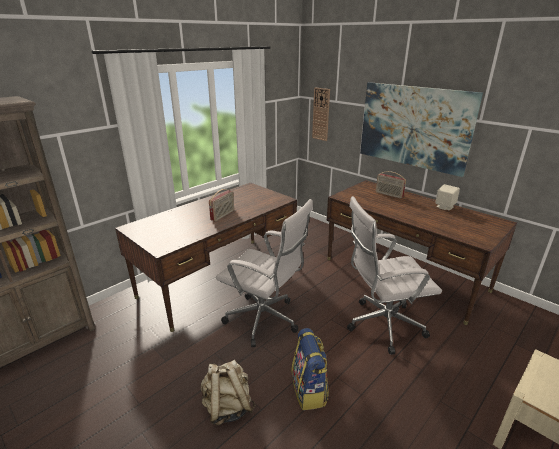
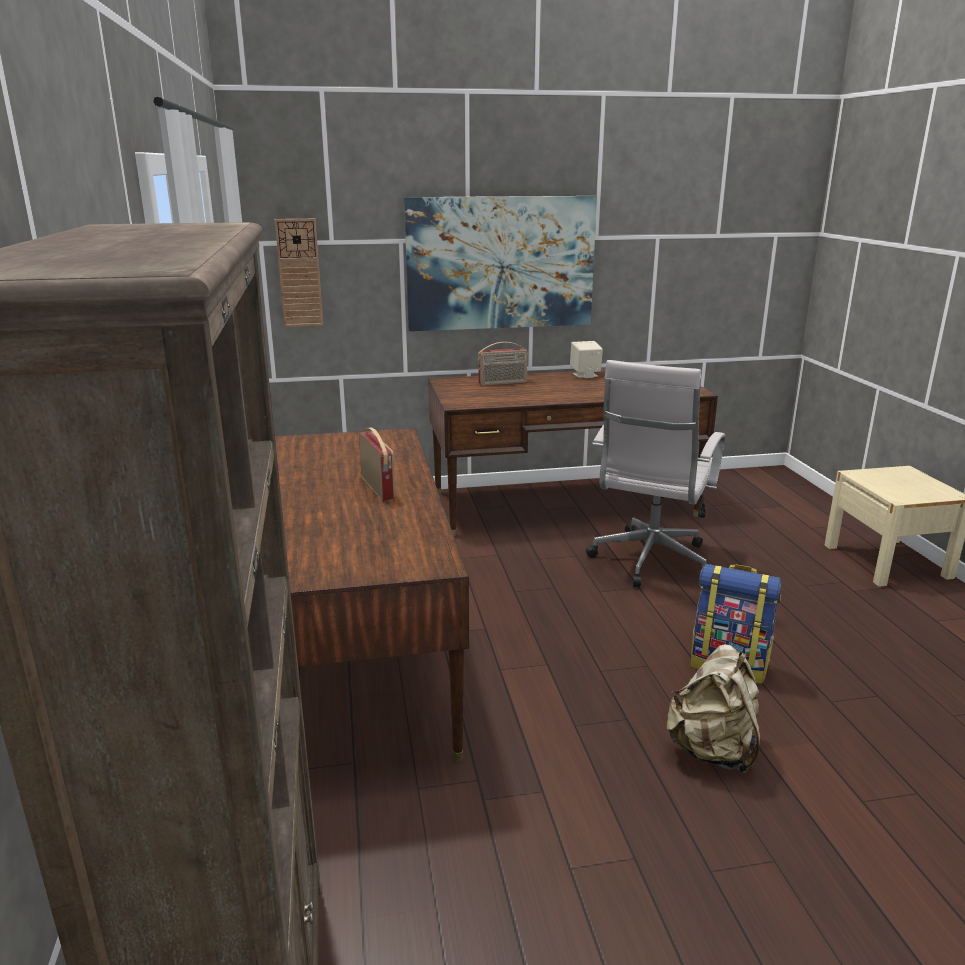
camera: 55 degrees left, 5 degrees down
(265, 320) = (542, 646): white office chair -> none

